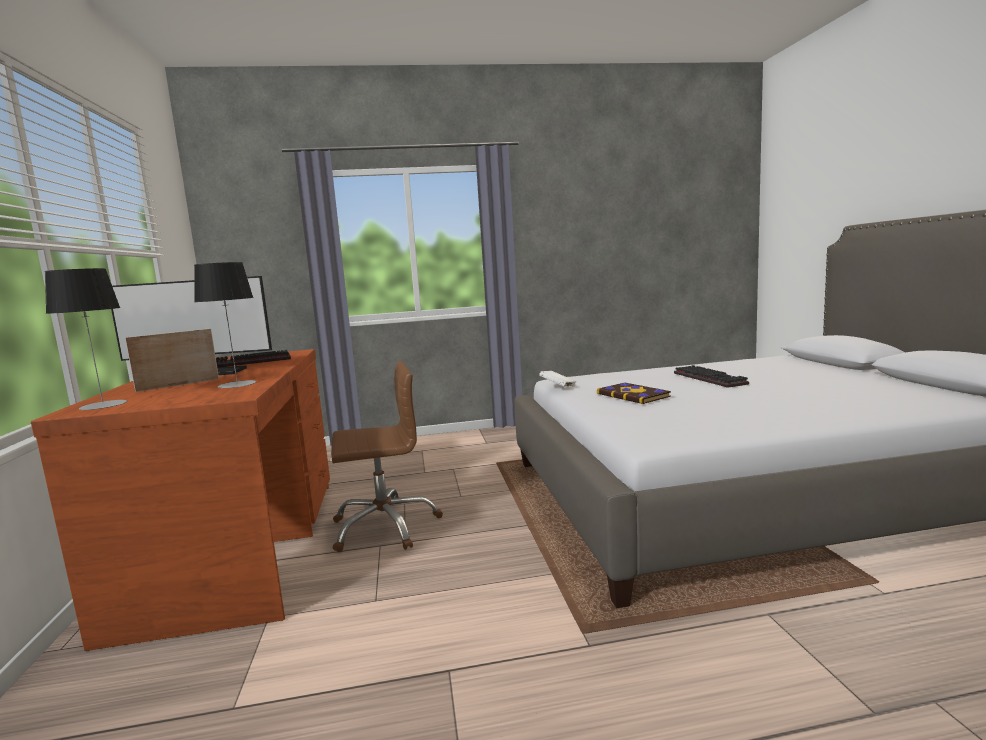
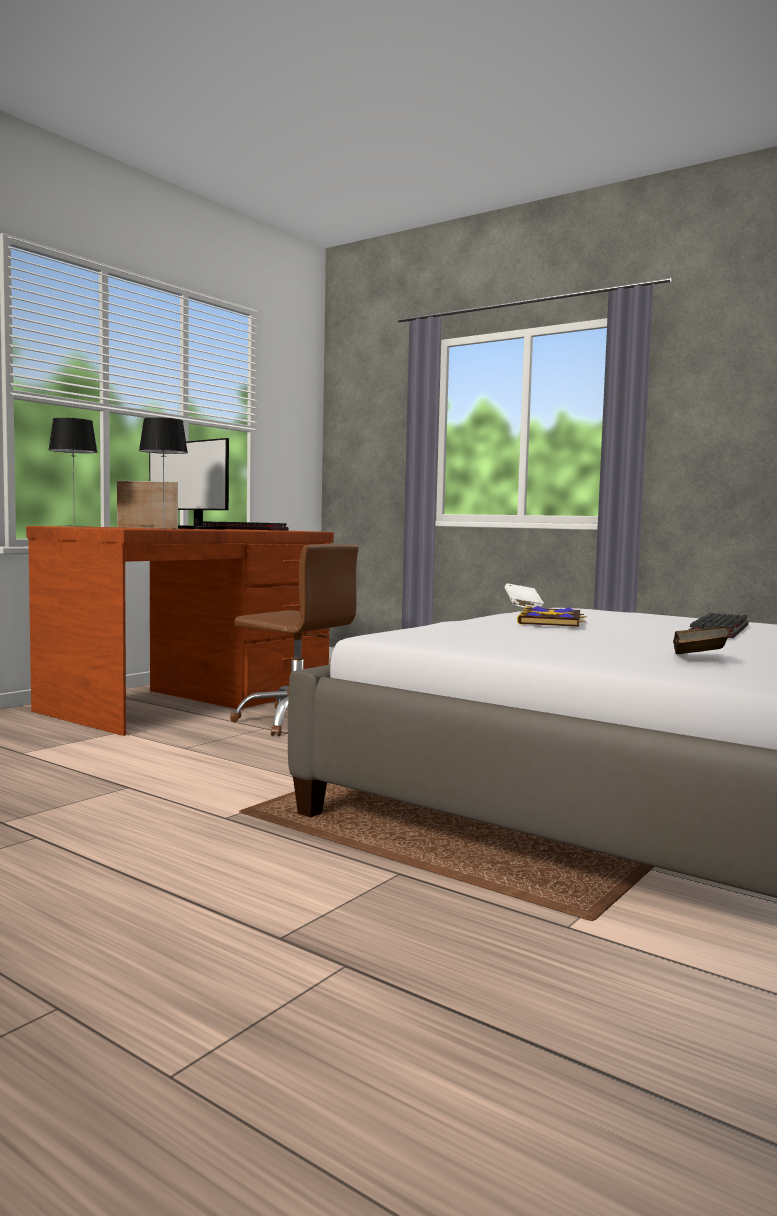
camera: 45 degrees right, 5 degrees down
(825, 406) = (698, 659): none -> brown book

